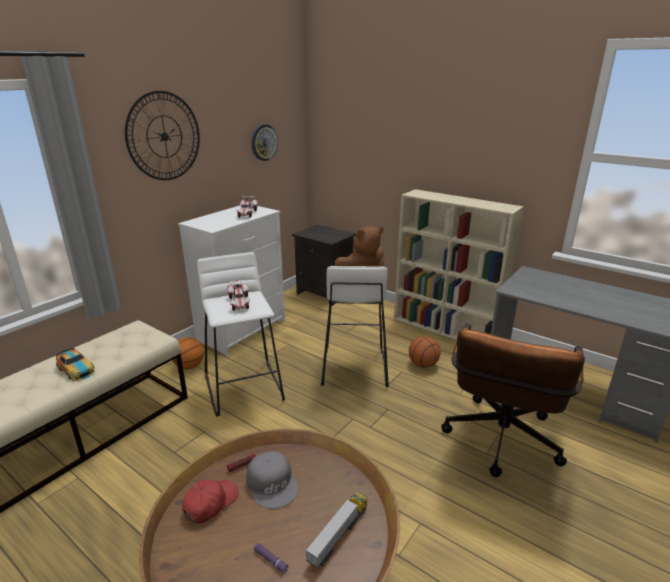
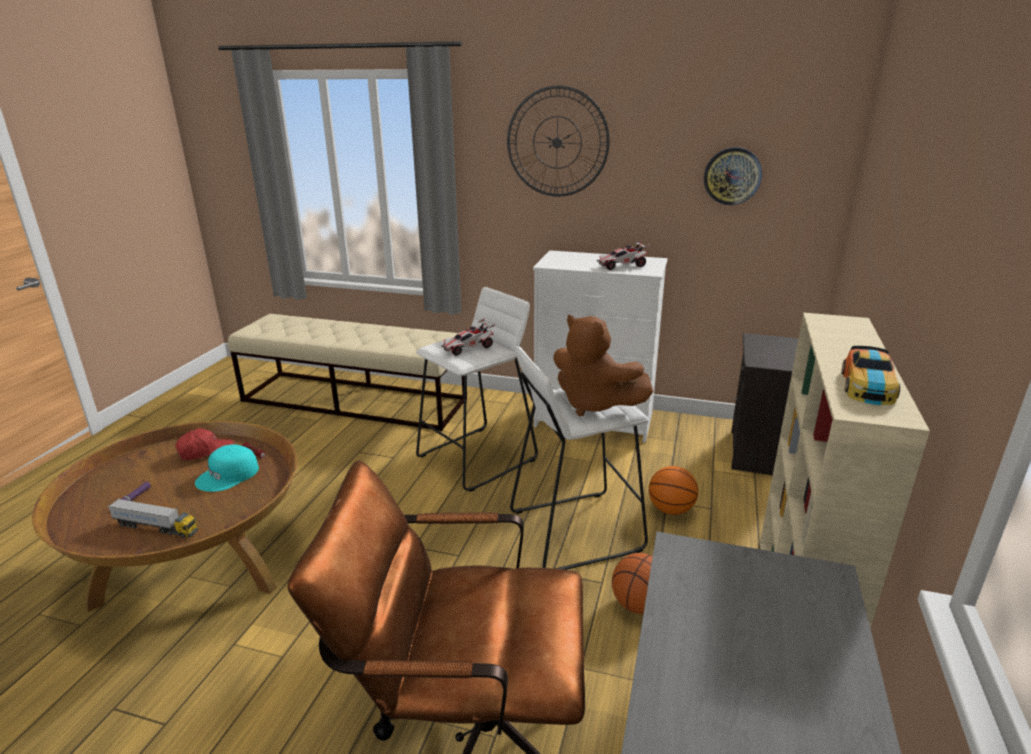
camera: 70 degrees right, 0 degrees up
(76, 369) = (362, 338): toy car -> toy car (868, 386)
(189, 366) = (496, 413): basketball -> basketball (671, 509)
(210, 503) = (205, 451): red cap -> red cap turned 45 degrees counterclockwise
(273, 483) = (228, 475): grey cap -> turquoise cap

